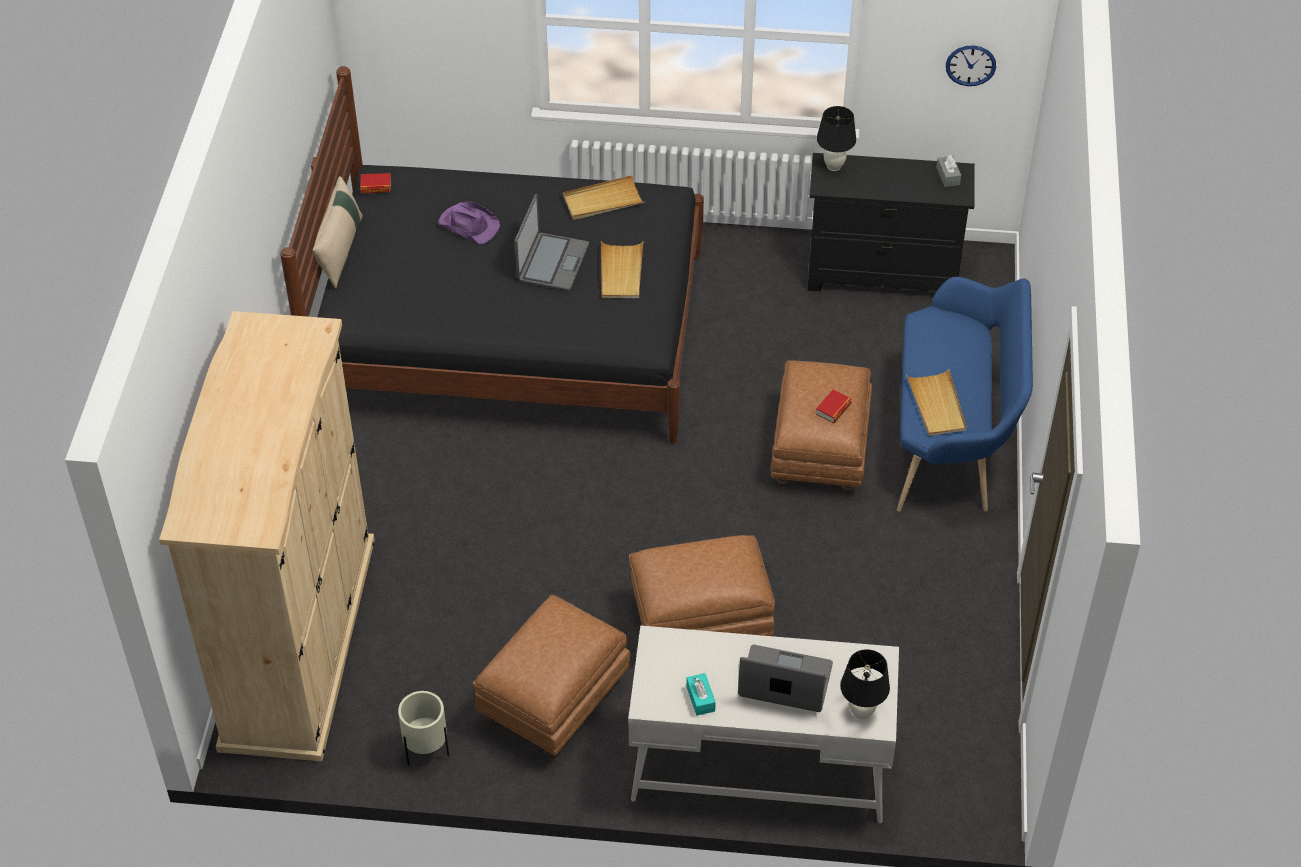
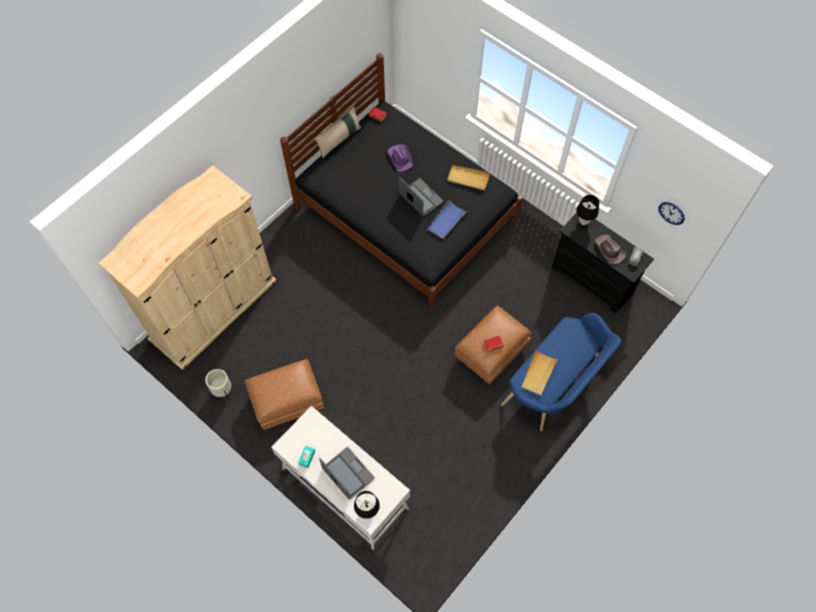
camera: 35 degrees right, 15 degrees up
(552, 263) = (420, 198): laptop -> laptop turned 90 degrees counterclockwise
(621, 272) = (446, 221): beige tray -> blue tray
(699, 623) = (373, 404): brown ottoman -> none
(903, 183) = (609, 250): none -> brown hat

